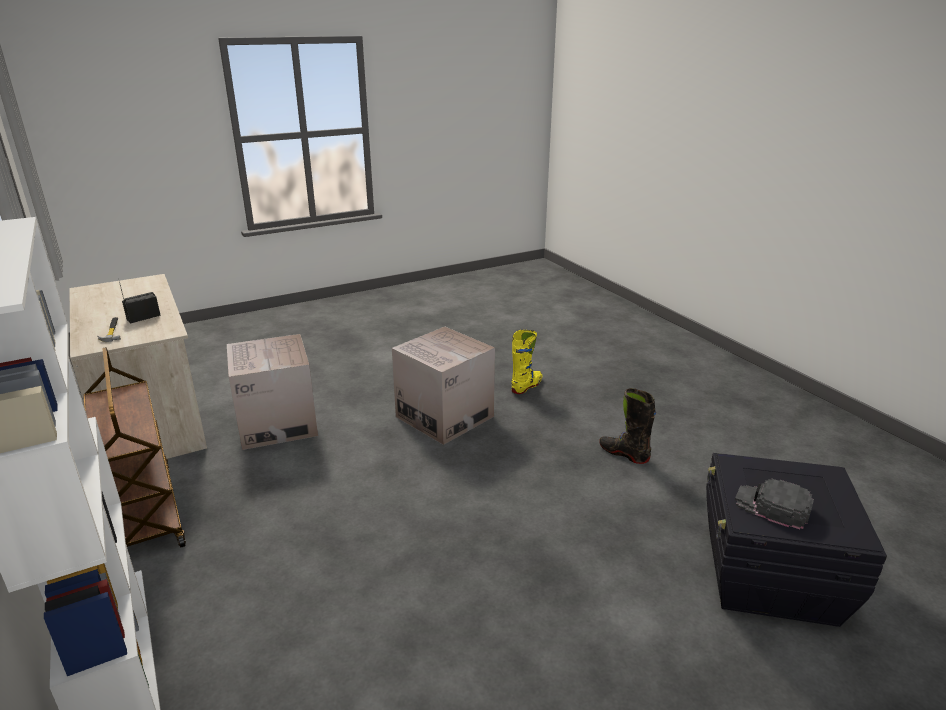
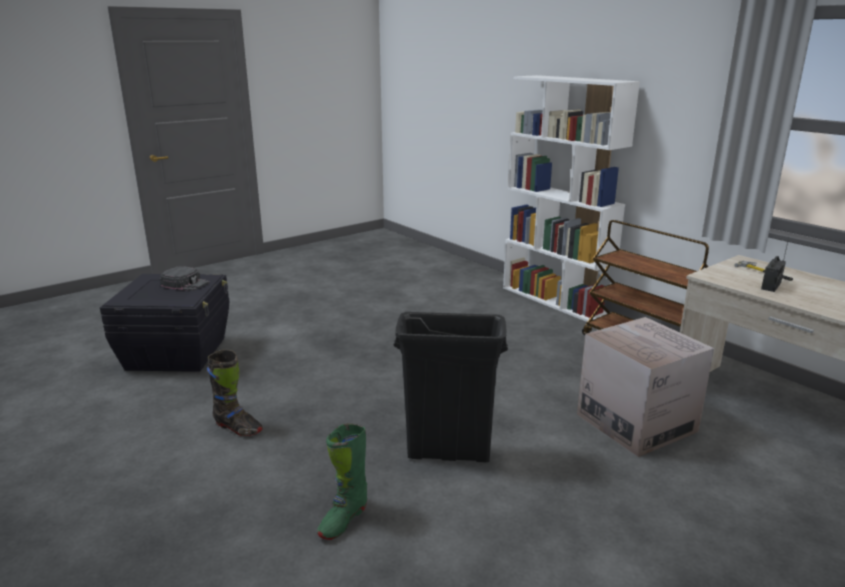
camera: 170 degrees right, 5 degrees down
(444, 417) = (449, 452): cardboard box -> black trash can
(526, 386) = (343, 519): yellow boot -> green boot

